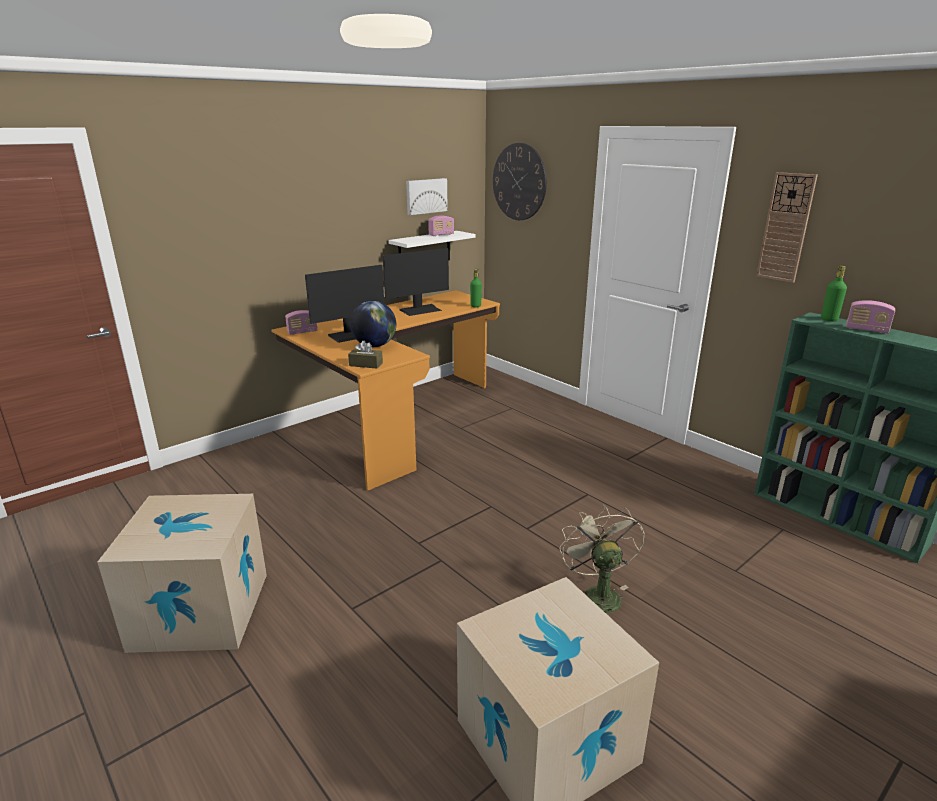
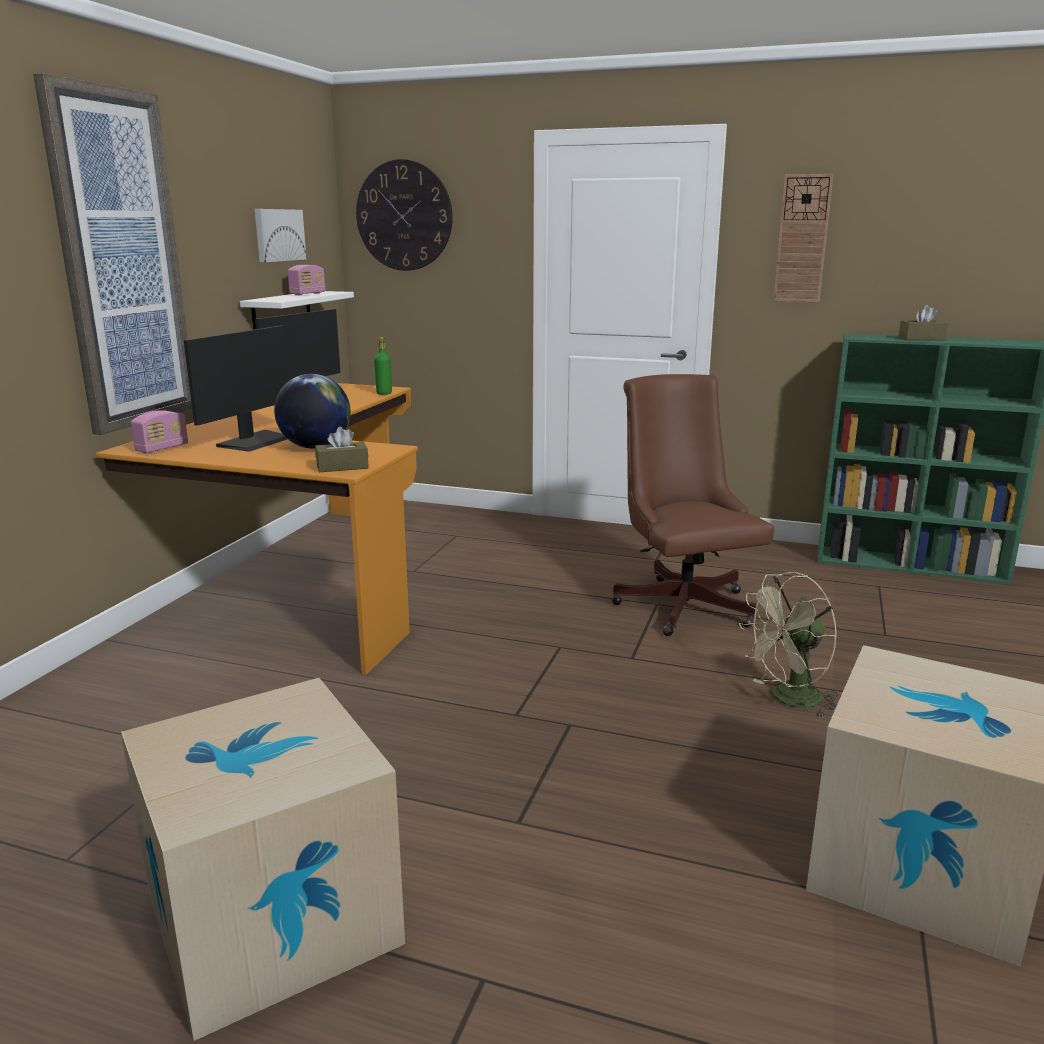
camera: 30 degrees left, 5 degrees down
(298, 221) = (120, 262): none -> picture
(597, 594) = (788, 700): beige fan -> beige fan turned 75 degrees counterclockwise
(606, 498) = (682, 602): none -> brown office chair
(829, 319) = (874, 335): green bottle -> none
(866, 330) = (921, 338): radio -> brown tissue box

